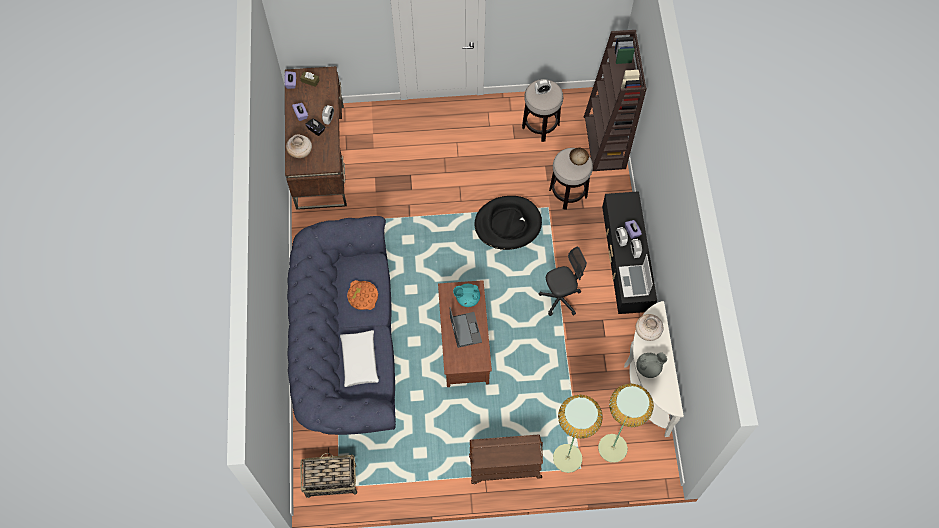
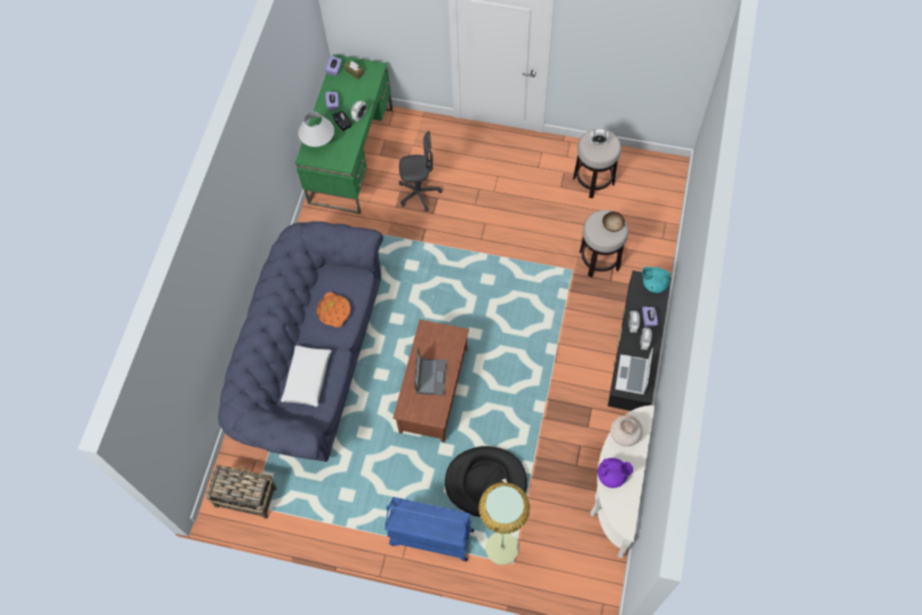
camera: 20 degrees right, 0 degrees up
(300, 152) = (319, 143): beige vase -> white table lamp
(320, 156) = (351, 155): brown desk -> green desk
(467, 298) = (445, 344): turquoise teapot -> turquoise teapot (654, 284)
(504, 467) = (430, 537): brown cart -> blue cart
(508, 224) = (522, 277): black dog bed -> black dog bed (486, 482)
(560, 299) = (552, 372): grey office chair -> grey office chair (419, 193)
(605, 143) = (658, 216): brown bookcase -> none
(612, 448) = (555, 552): floor lamp -> none
(648, 368) = (612, 475): grey teapot -> purple teapot

